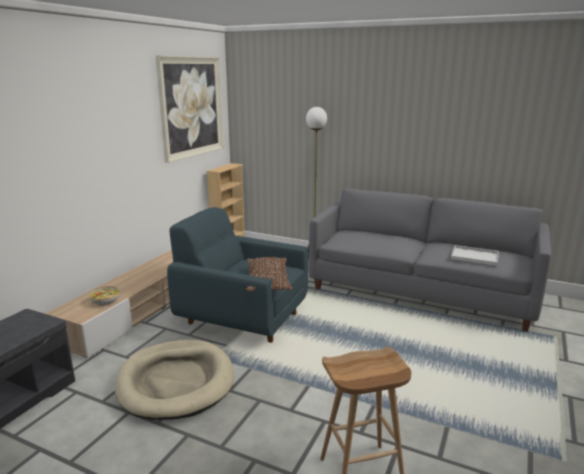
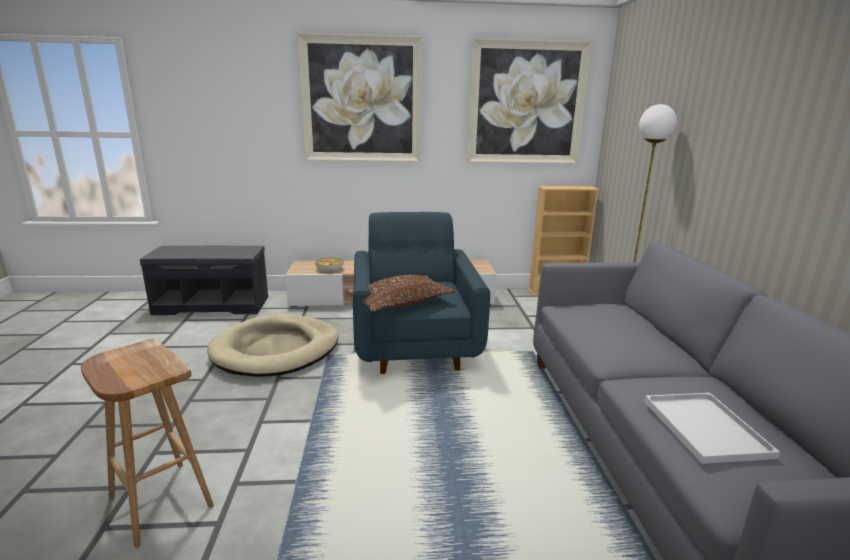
camera: 60 degrees right, 0 degrees up
(83, 119) = (362, 100): none -> picture

